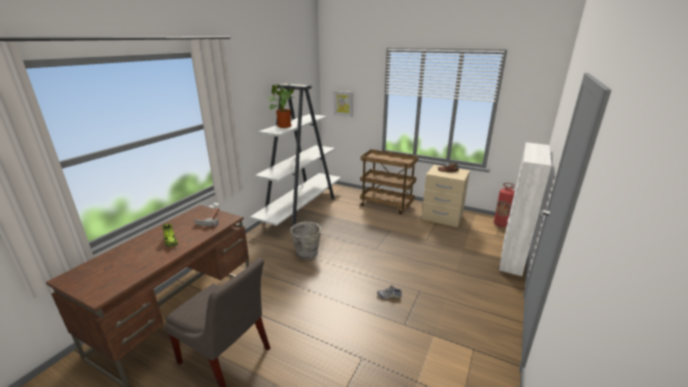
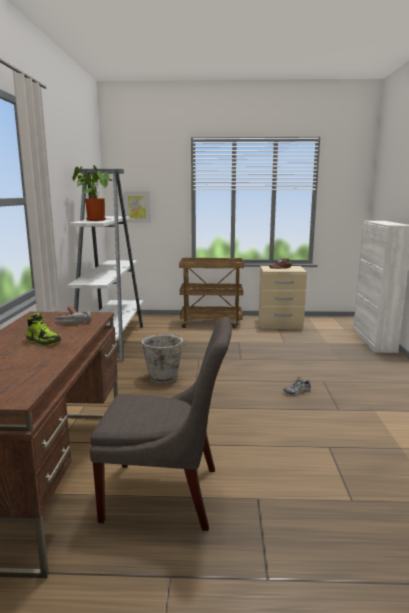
camera: 25 degrees left, 10 degrees down
(500, 224) = (339, 321): fire extinguisher -> none

